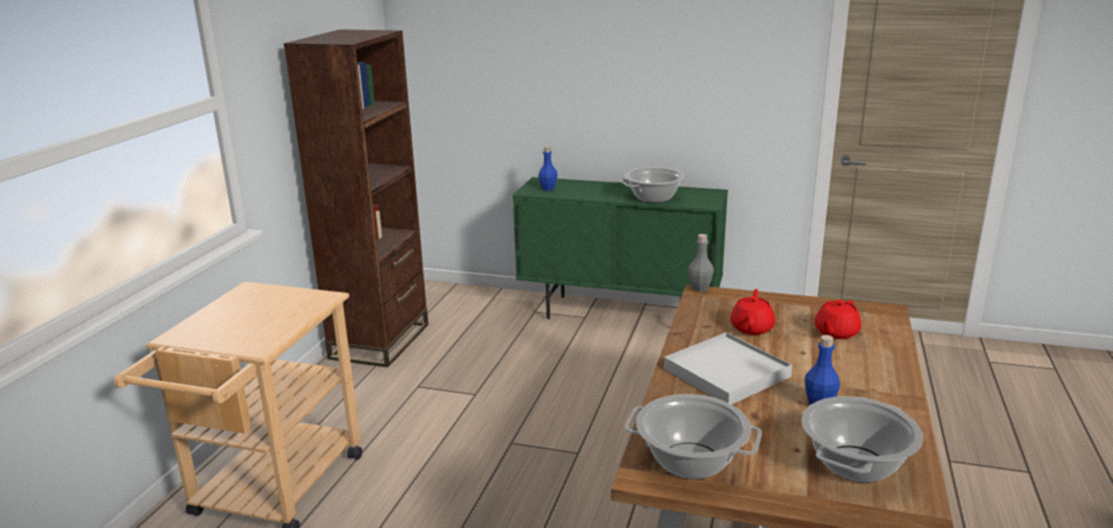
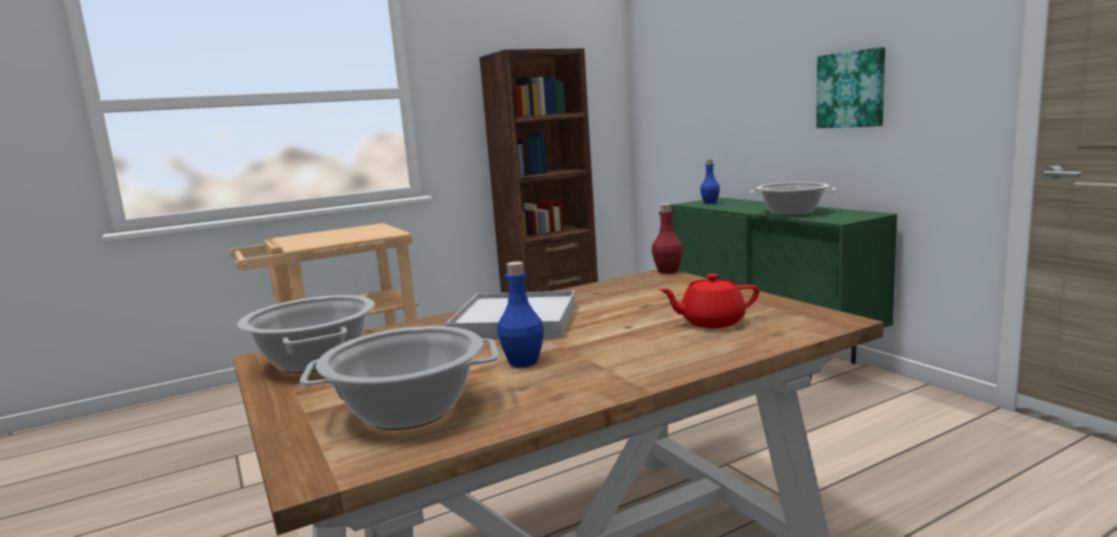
camera: 45 degrees right, 10 degrees down
(684, 87) = (851, 89): none -> picture
(700, 288) = (668, 271): grey bottle -> red bottle
(752, 328) = (634, 302): red teapot -> none

